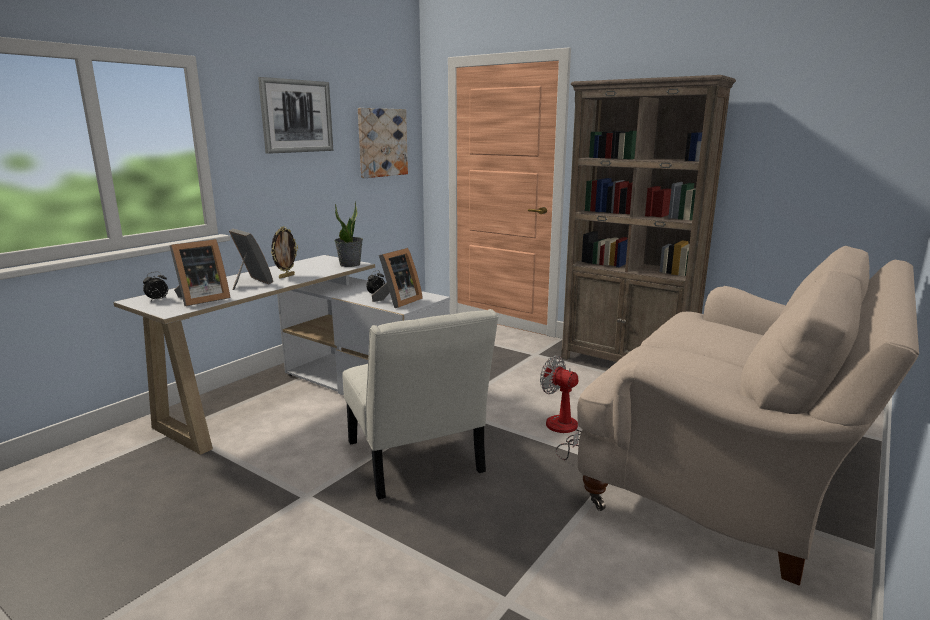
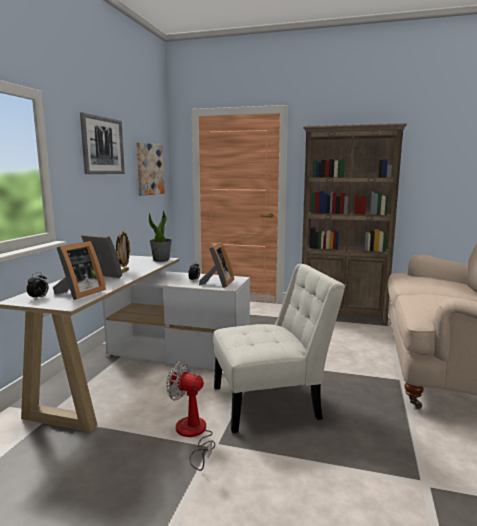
camera: 20 degrees left, 5 degrees down
(416, 462) = (272, 402): white chair -> white chair turned 60 degrees counterclockwise
(563, 431) = (347, 363): fan -> fan (193, 434)

